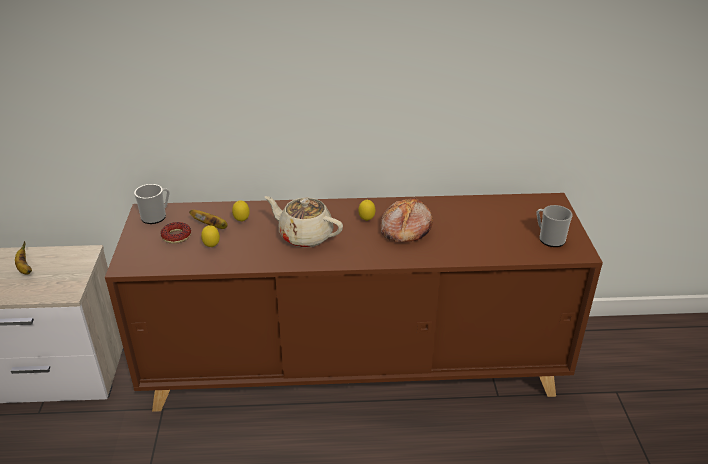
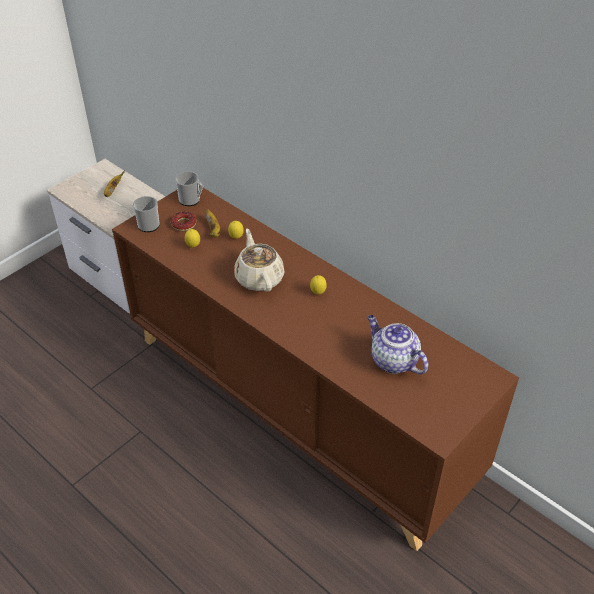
camera: 45 degrees right, 10 degrees up
(405, 229) = (334, 319): bread -> none
(483, 229) = (393, 360): none -> teapot
(549, 239) = (432, 407): mug -> mug (148, 223)

